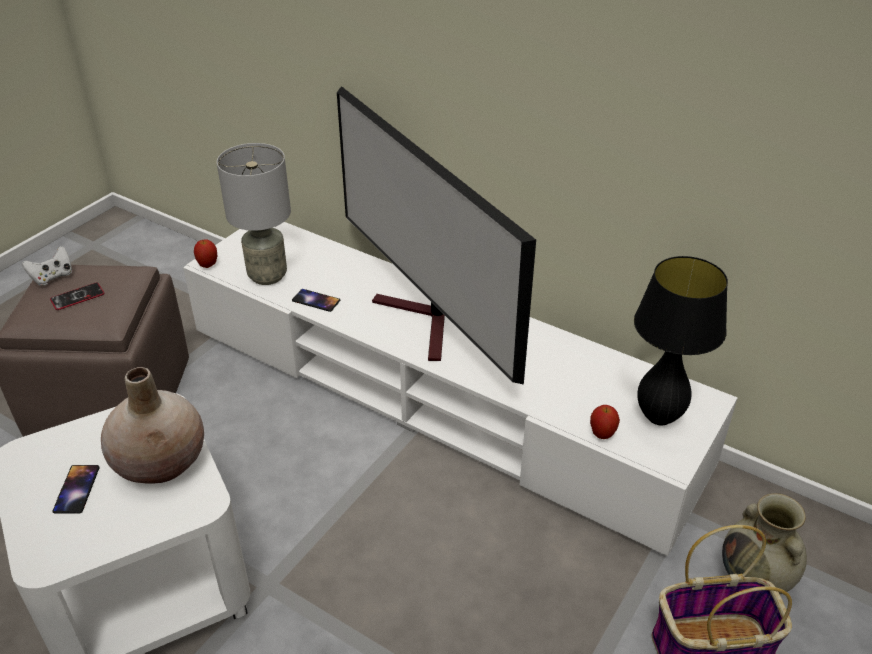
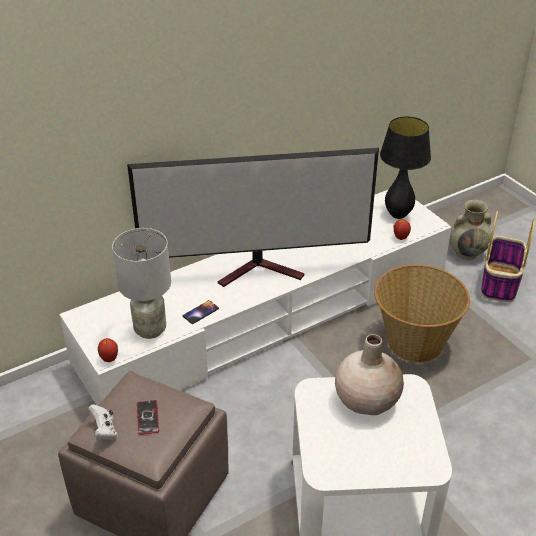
camera: 65 degrees left, 0 degrees up
(76, 489) = (372, 444): phone -> none
(482, 563) = (414, 342): none -> basket

